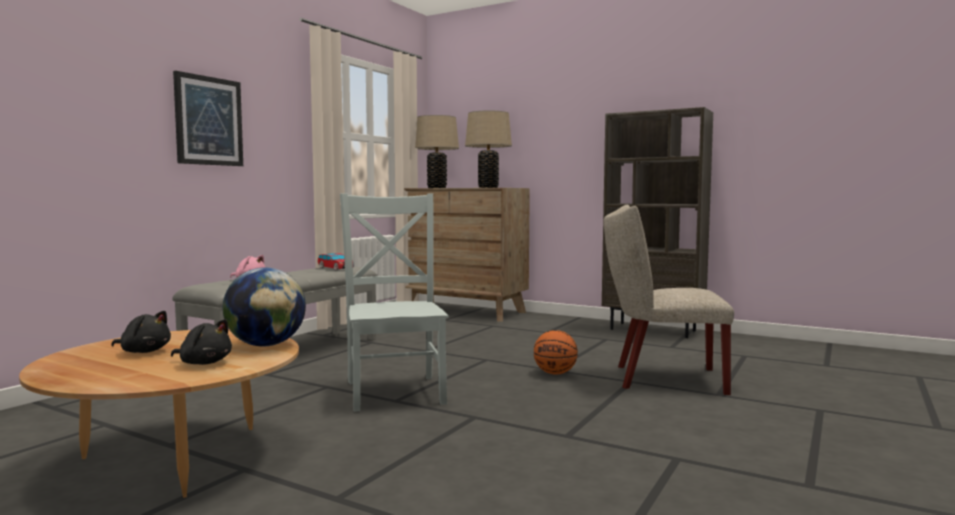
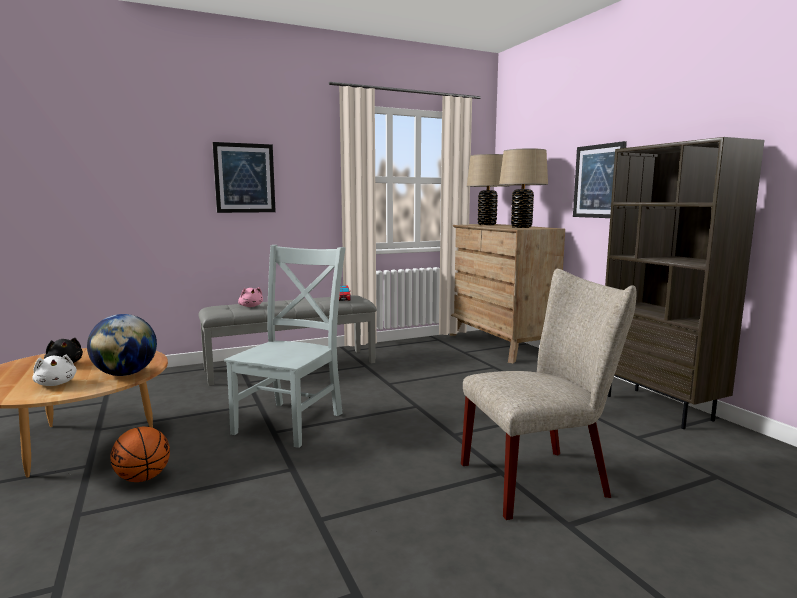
camera: 35 degrees right, 5 degrees up
(204, 363) = (56, 384): black plush toy -> white plush toy
(555, 373) = (446, 439): basketball -> basketball (143, 478)
(563, 144) = (599, 181): none -> picture
(661, 378) = (541, 479): beige chair -> beige chair turned 120 degrees clockwise

